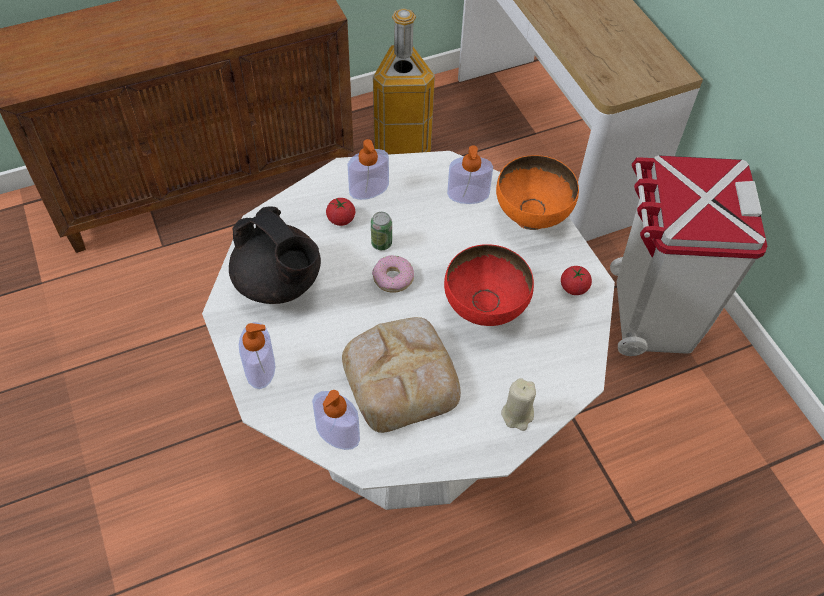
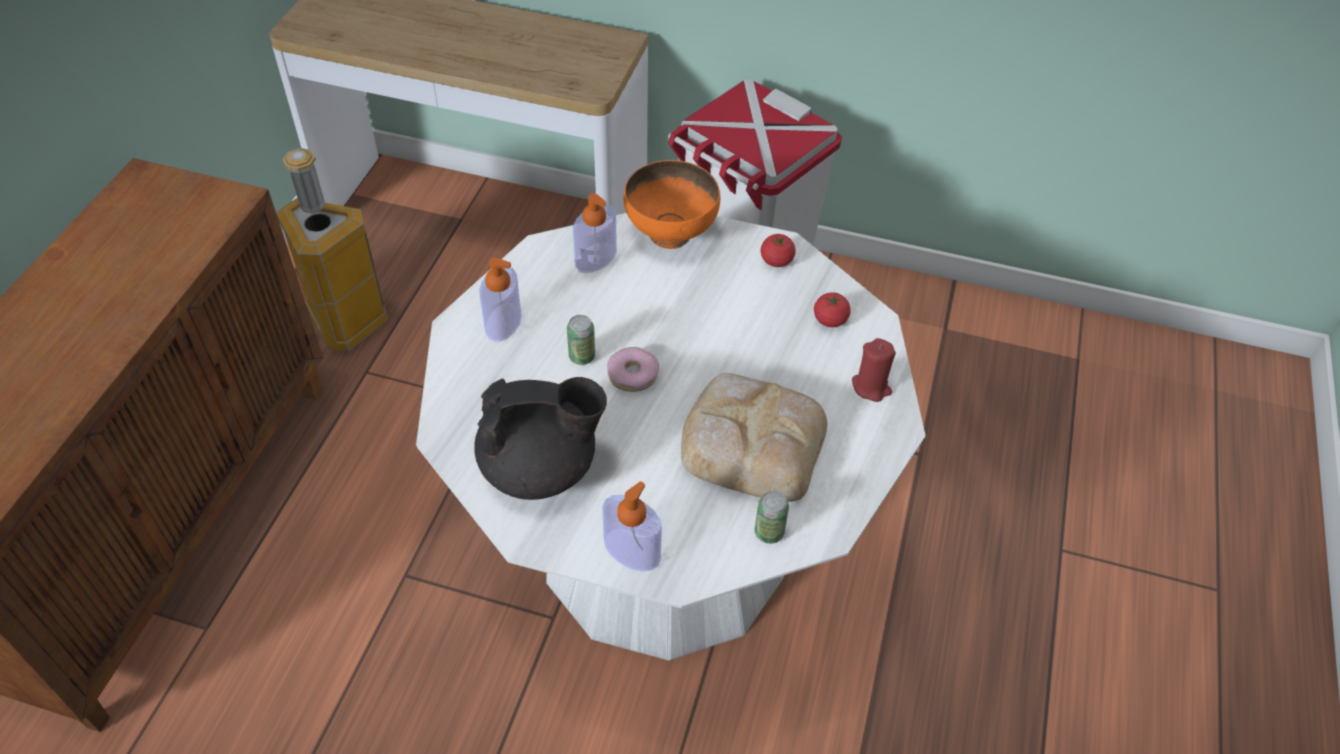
camera: 50 degrees left, 5 degrees down
(337, 432) = (769, 532): soap dispenser -> can
(341, 219) = (516, 368): tomato -> tomato (830, 320)
(484, 309) = (738, 334): red bowl -> none
(517, 415) = (871, 387): beige candle -> red candle

